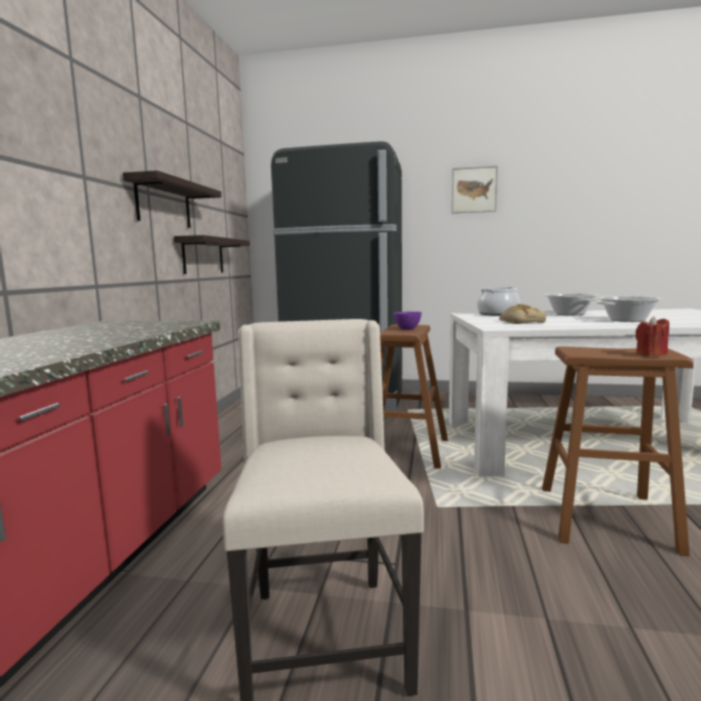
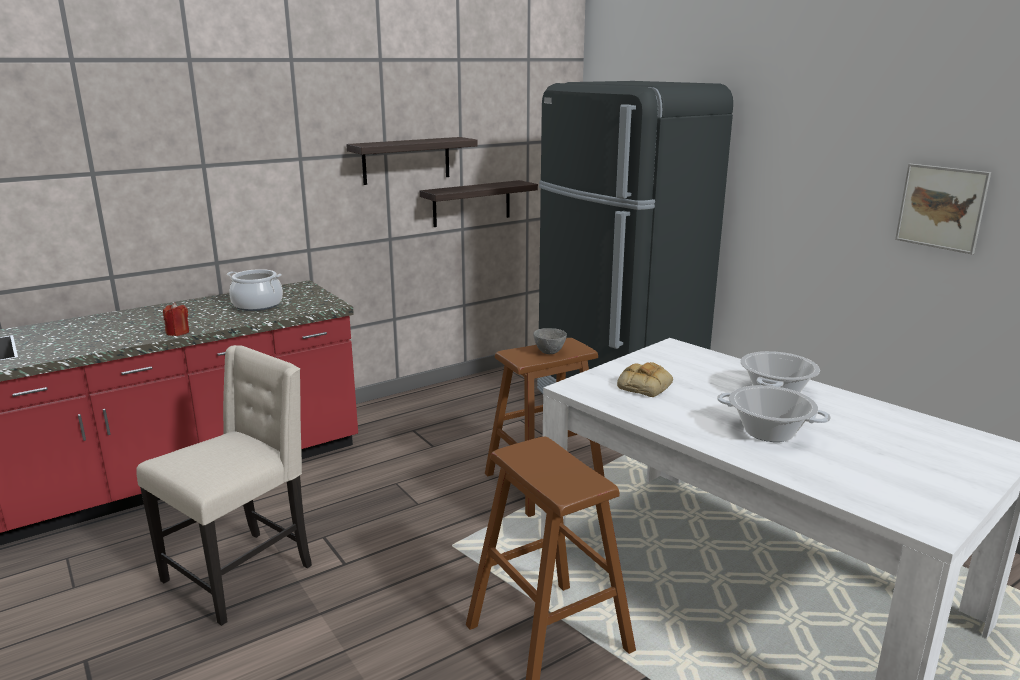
camera: 45 degrees right, 10 degrees up
(407, 329) = (548, 352): purple bowl -> grey bowl
(474, 190) = (829, 143): picture -> picture (941, 207)
(497, 314) = (697, 360): cooking pot -> cooking pot (257, 305)
(650, 354) = (557, 484): red candle -> red candle (178, 332)

